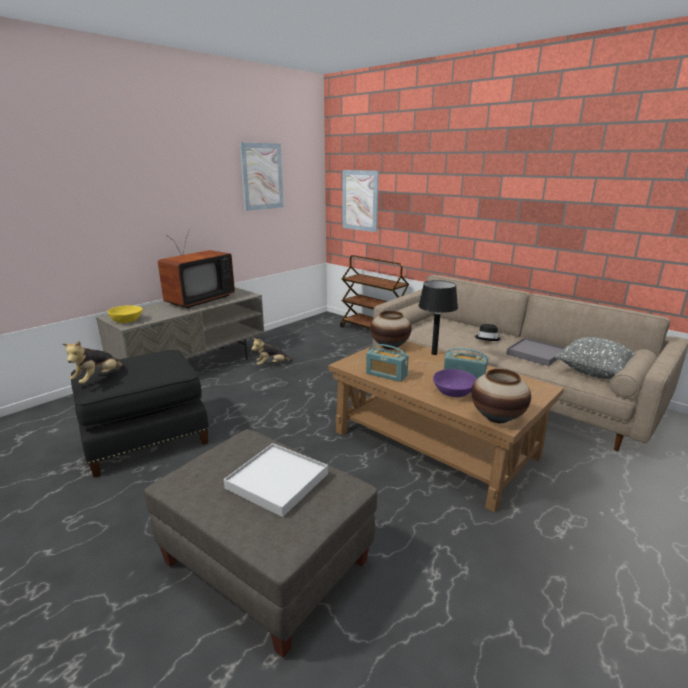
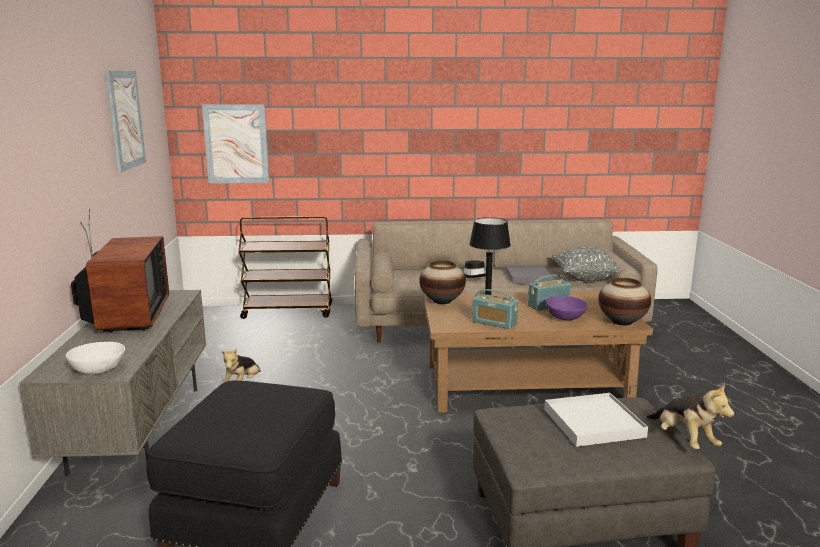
camera: 45 degrees left, 5 degrees down
(98, 379) = (240, 437): plush toy -> plush toy (684, 440)
(127, 321) = (98, 369): yellow bowl -> white bowl
(386, 375) = (494, 323): radio -> radio turned 45 degrees clockwise

